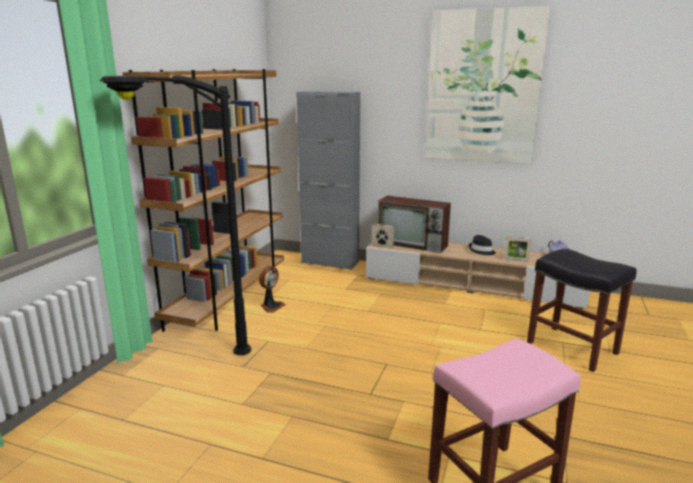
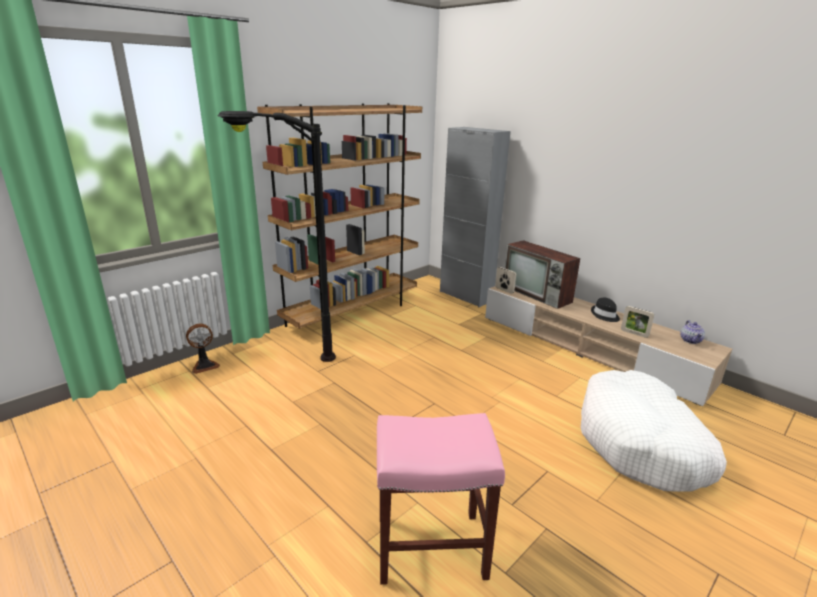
camera: 25 degrees right, 5 degrees up
(271, 306) = (381, 325): fan -> fan (204, 365)
(483, 87) = (635, 135): picture -> none
(570, 348) = (641, 443): black stool -> white dog bed

